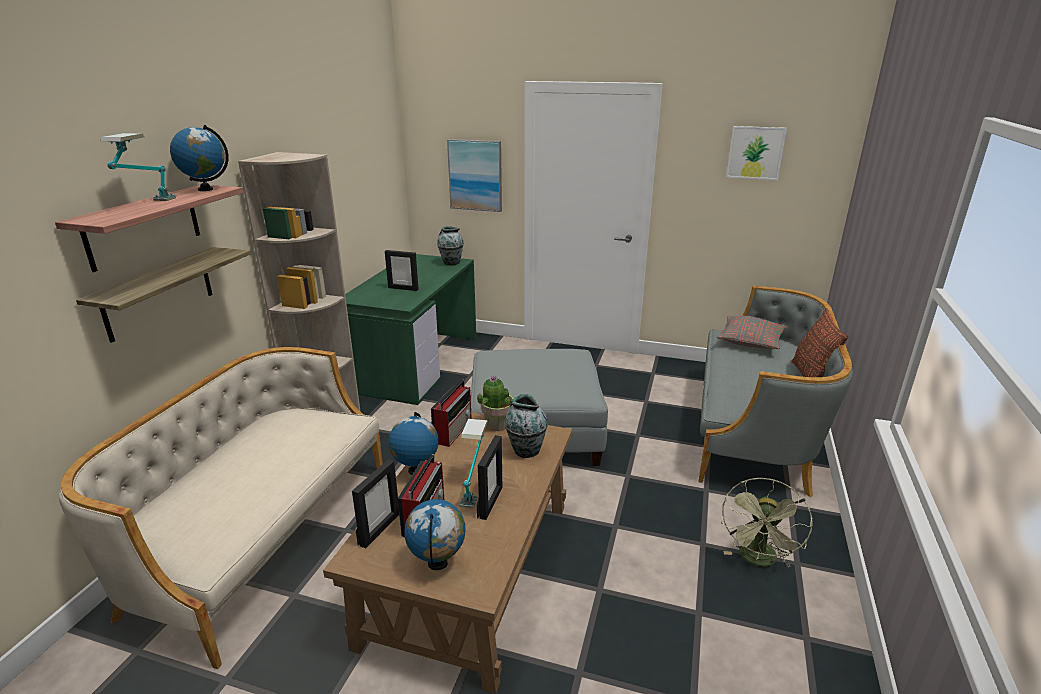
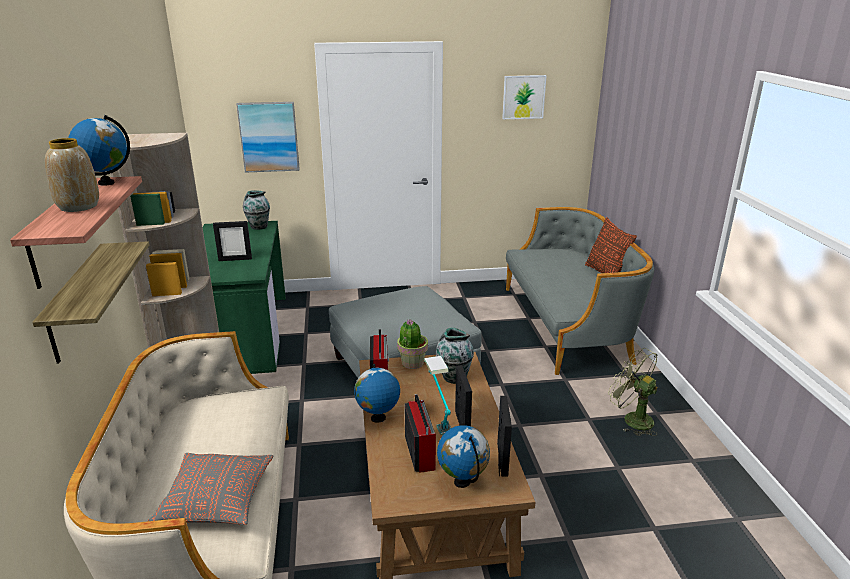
camera: 25 degrees left, 0 degrees up
(148, 204) = (79, 206): table lamp -> vase
(379, 529) = (390, 472): picture frame -> picture frame (501, 459)
(750, 341) = (545, 254): grey pillow -> grey pillow (216, 500)
(758, 560) = (631, 419): green fan -> green fan turned 135 degrees clockwise

